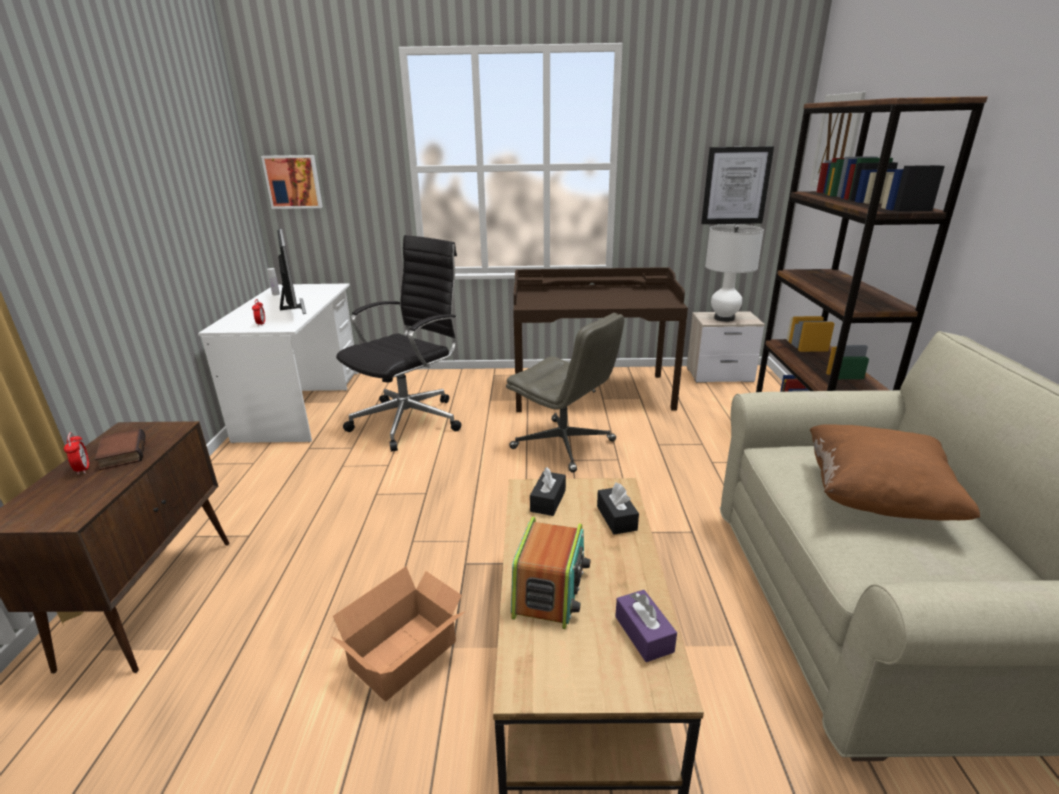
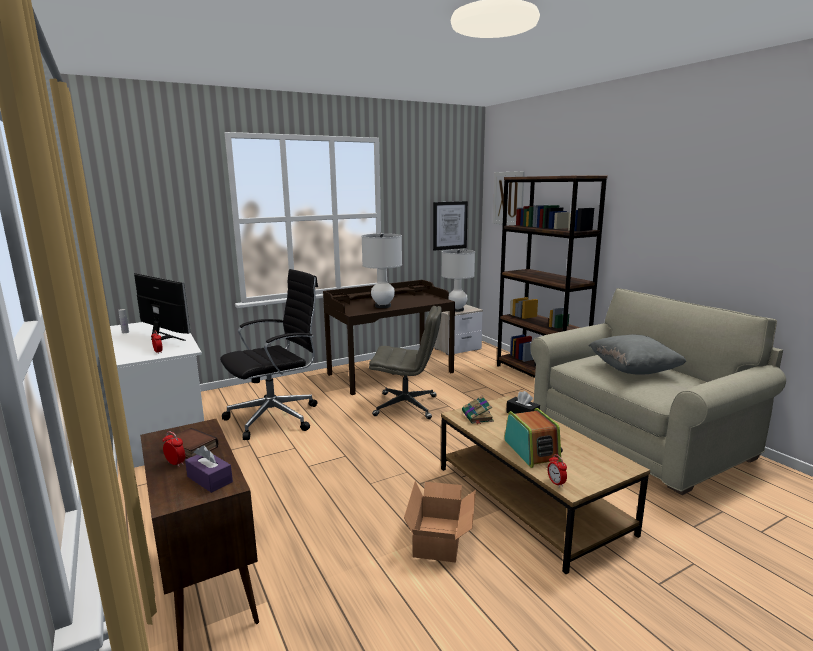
camera: 30 degrees left, 10 degrees down
(293, 182) = (127, 234): picture -> none
(410, 420) = (276, 417): black office chair -> black office chair turned 45 degrees clockwise
(513, 664) = (556, 483): none -> alarm clock
(548, 501) = (477, 416): black tissue box -> book
(577, 301) = (383, 306): none -> white table lamp
(644, 634) = (595, 453): purple tissue box -> purple tissue box (209, 479)
(876, 498) = (633, 370): brown pillow -> grey pillow

